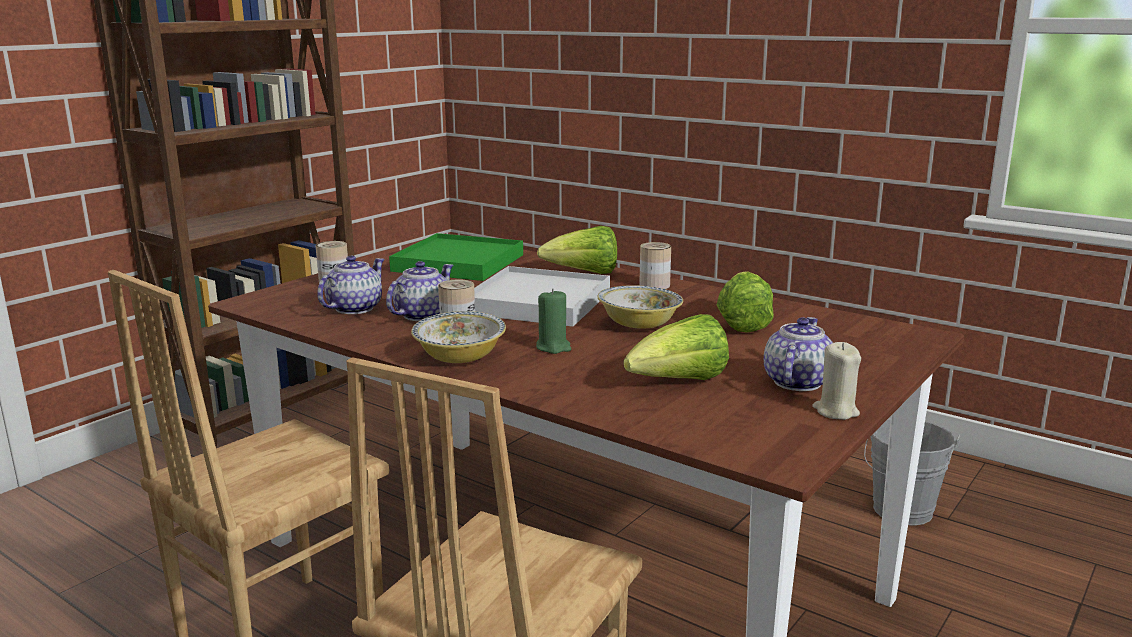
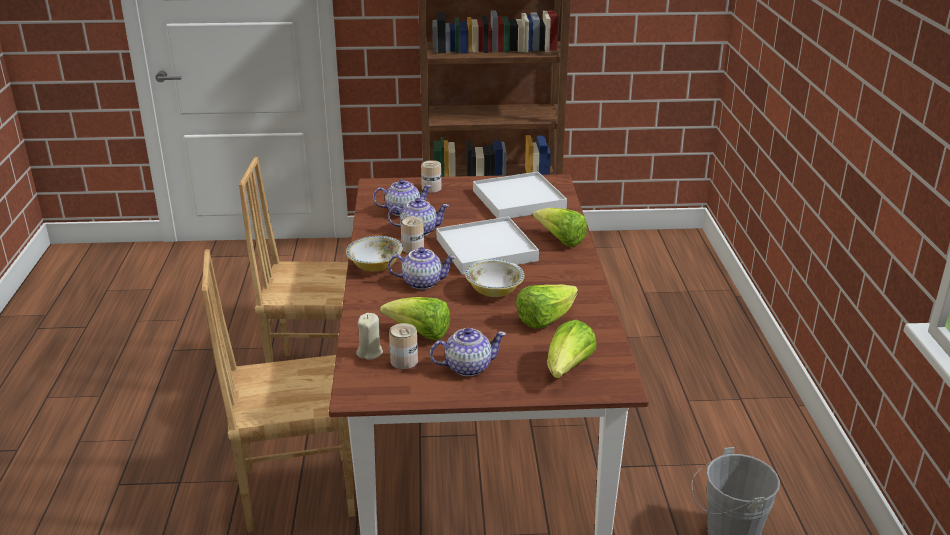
camera: 50 degrees right, 10 degrees up
(458, 263) = (518, 200): green tray -> white tray
(553, 347) = (422, 282): green candle -> teapot
(654, 285) = (575, 268): can -> can (404, 361)
(835, 411) = (439, 391): beige candle -> beige candle (370, 352)
(862, 343) = (568, 369): none -> lettuce

